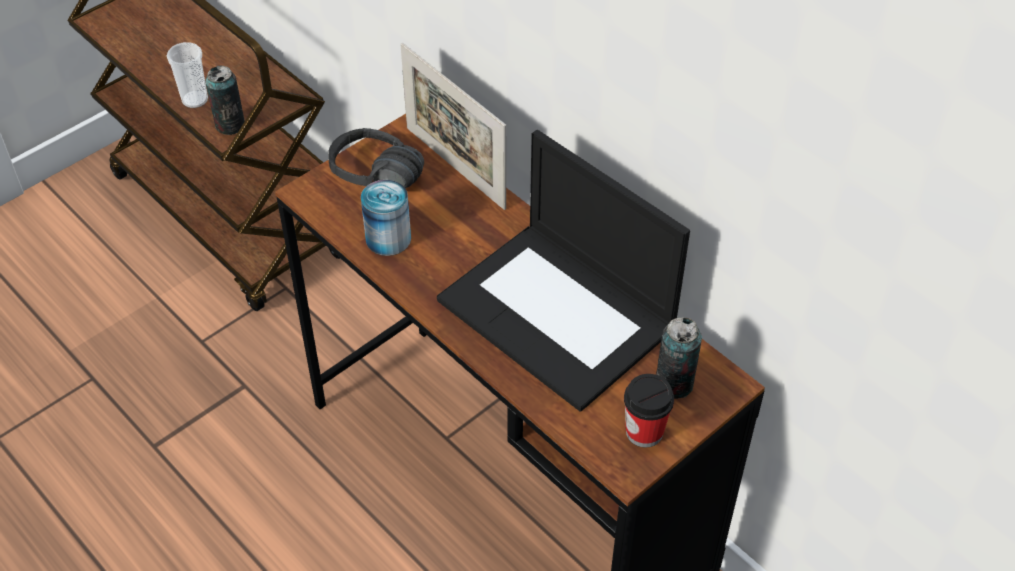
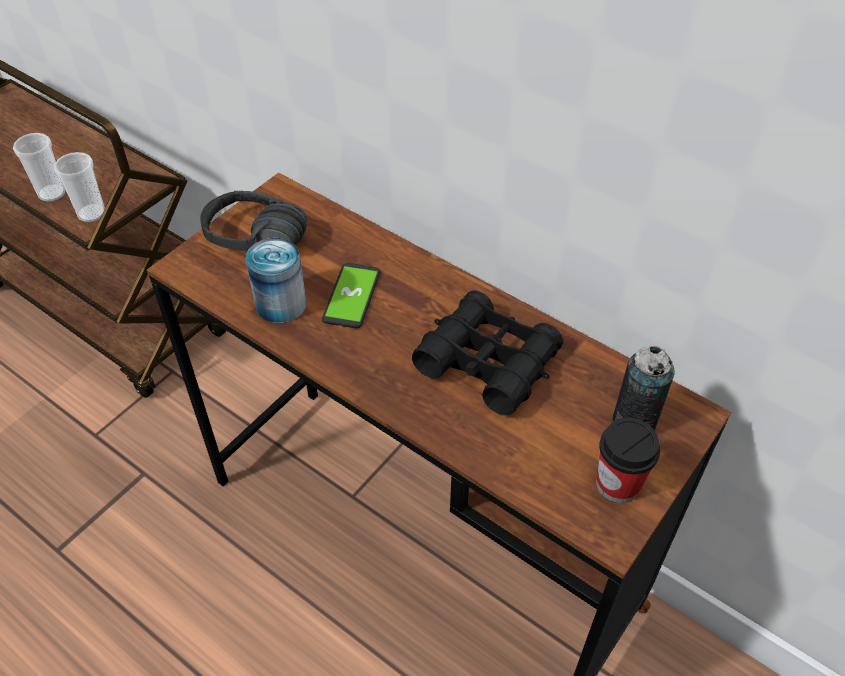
camera: 10 degrees left, 0 degrees up
(230, 125) = (91, 213): can -> cup
(452, 240) = (352, 296): none -> phone
(455, 167) = (339, 221): picture frame -> none
(559, 314) = (487, 362): laptop -> black binoculars

